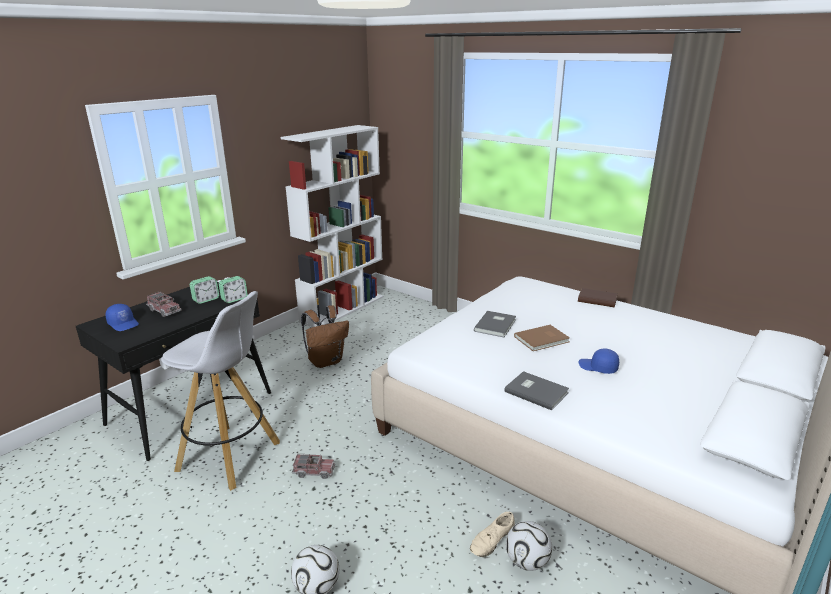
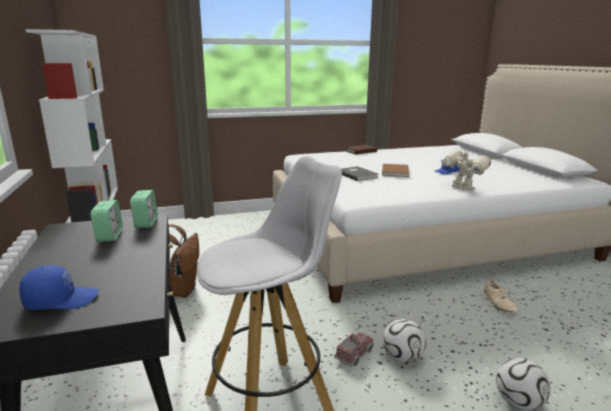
camera: 55 degrees left, 5 degrees down
(164, 310) = (83, 264): toy truck -> none
(526, 561) = (526, 299): football -> football (402, 358)
(536, 391) = (462, 189): grey book -> toy robot

